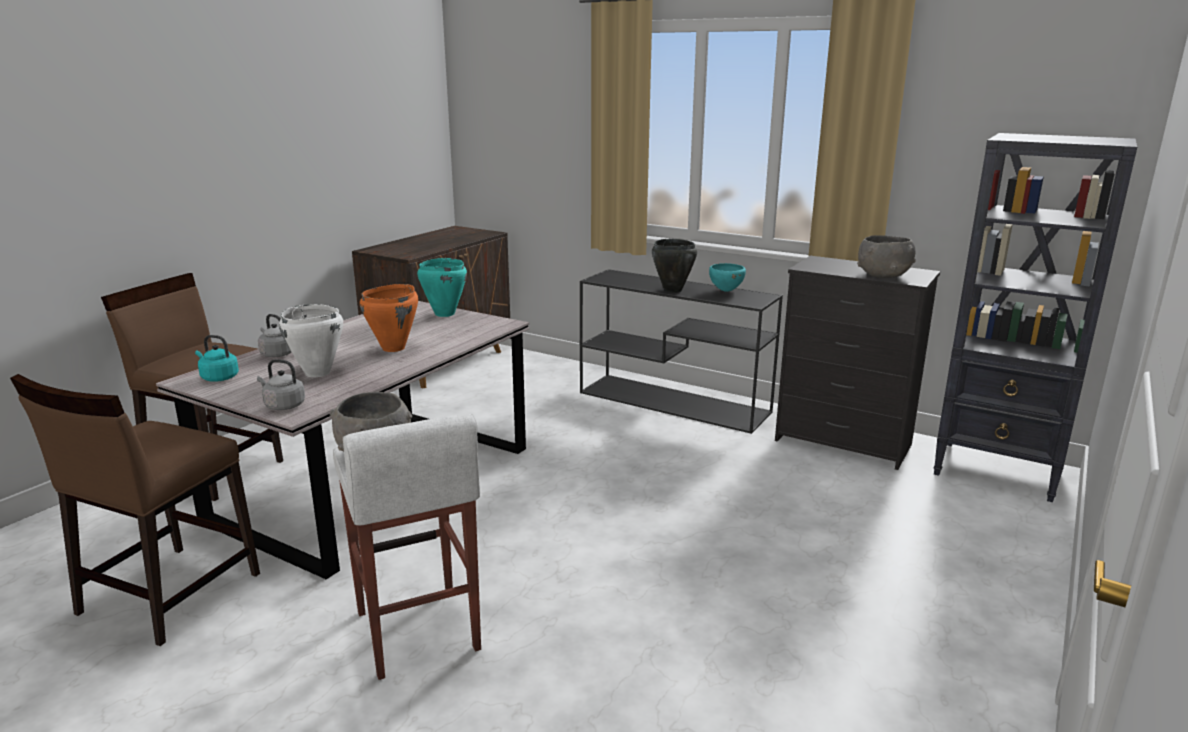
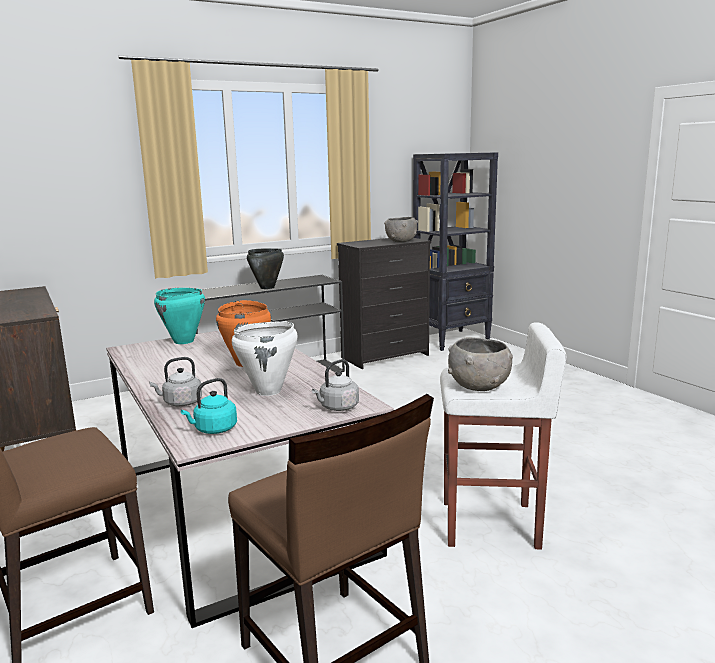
camera: 60 degrees left, 5 degrees down
(726, 291) = (293, 280): turquoise bowl -> none

